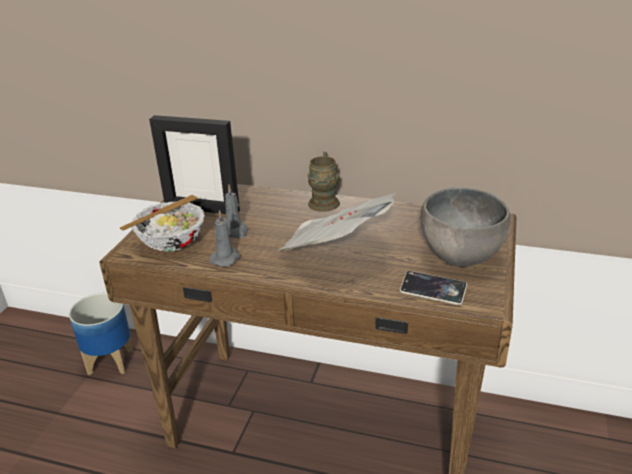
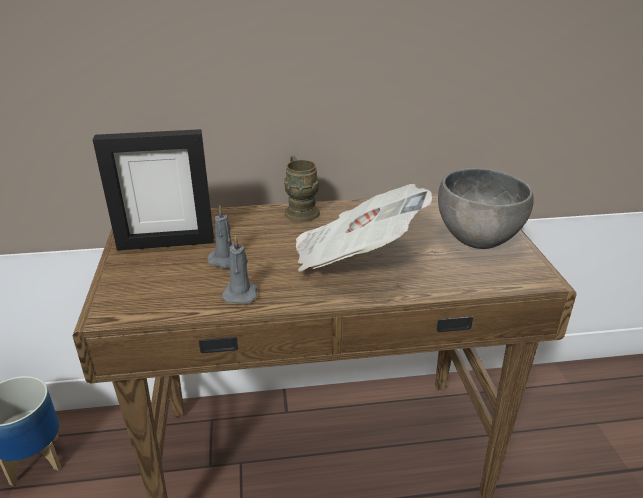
camera: 25 degrees left, 0 degrees up
(172, 243) = (158, 290): bowl -> none
(433, 291) = (484, 278): phone -> none

